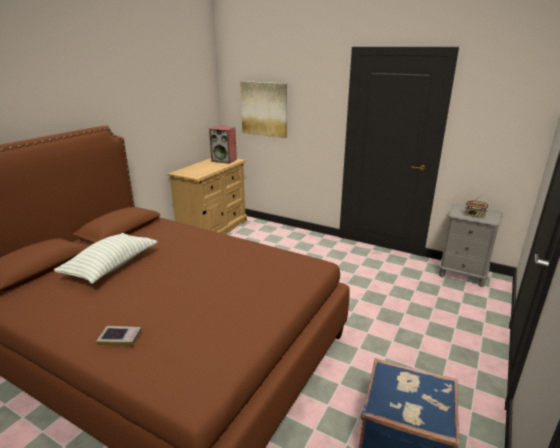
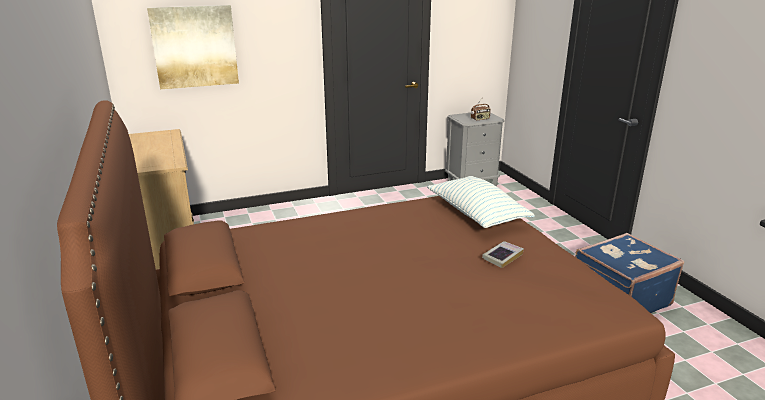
camera: 50 degrees left, 0 degrees up
(111, 266) = (311, 295): pillow -> pillow (476, 214)
(120, 338) = (495, 324): book -> book (502, 257)
(224, 160) = (153, 137): speaker -> none

